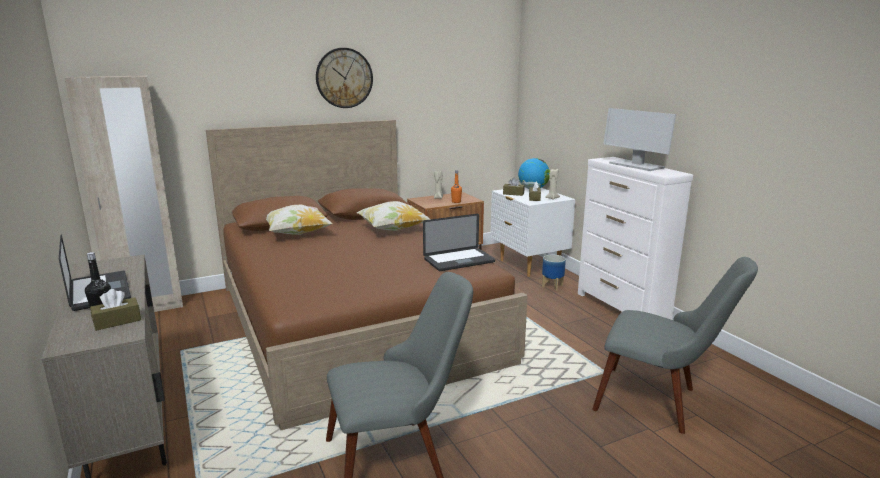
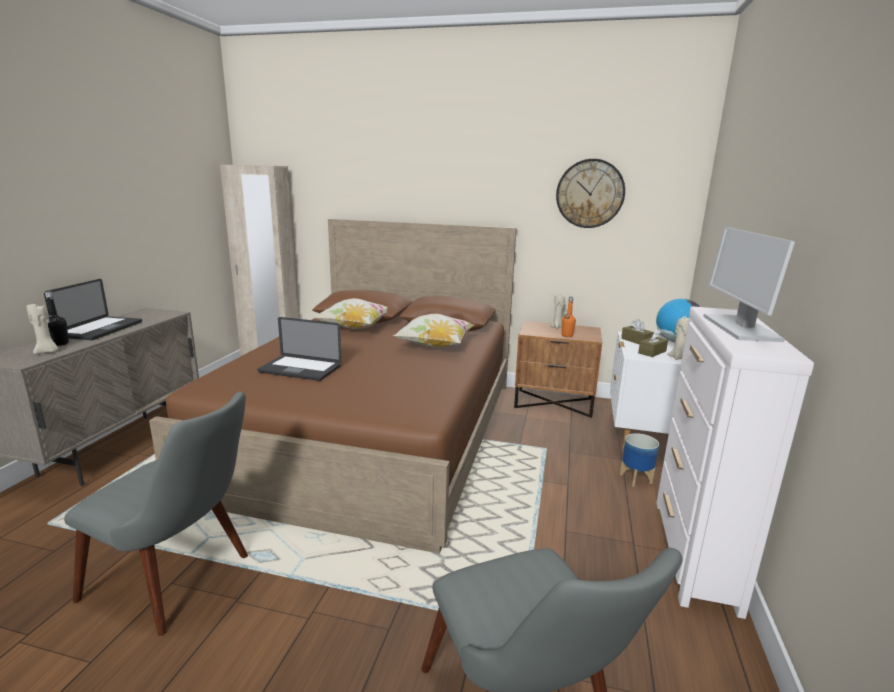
camera: 40 degrees right, 0 degrees up
(117, 321) = (47, 352): brown tissue box -> beige candle
(344, 78) = (464, 177): wall clock -> wall clock (590, 193)
(459, 261) = (419, 396): laptop -> laptop (300, 369)

